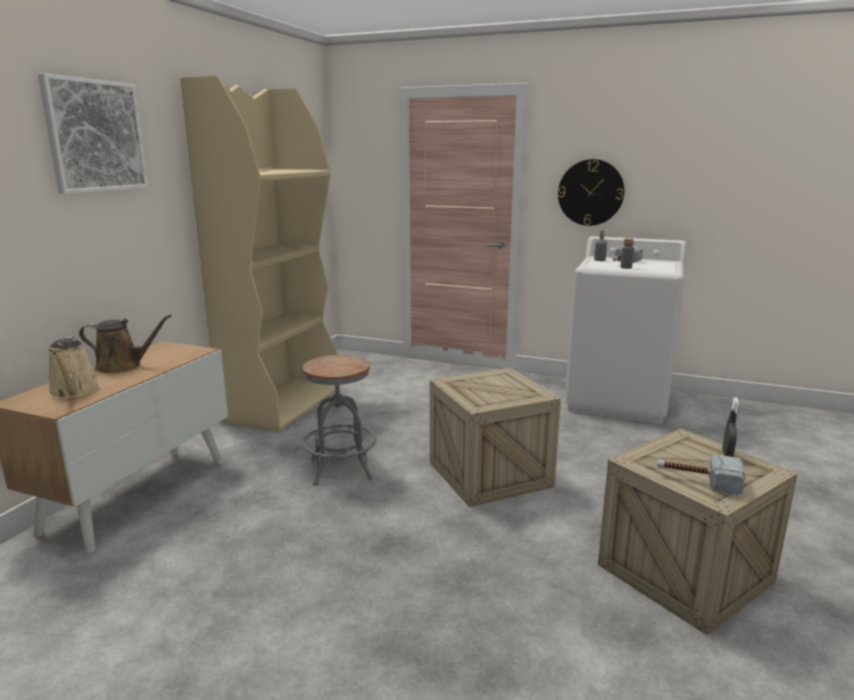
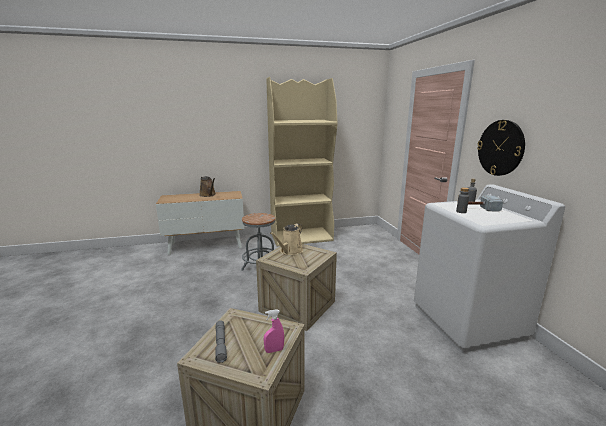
camera: 55 degrees right, 0 degrees up
(74, 392) = (179, 198): beige watering can -> beige watering can (290, 251)
(95, 136) = (219, 105): picture -> none
(698, 480) = (220, 344): hammer -> grey flashlight
(727, 454) = (274, 350): grey spray bottle -> pink spray bottle

